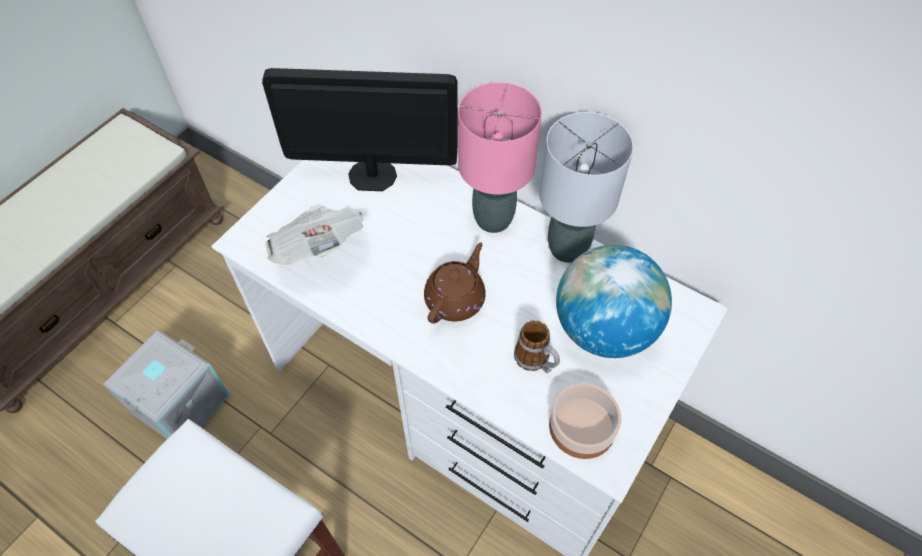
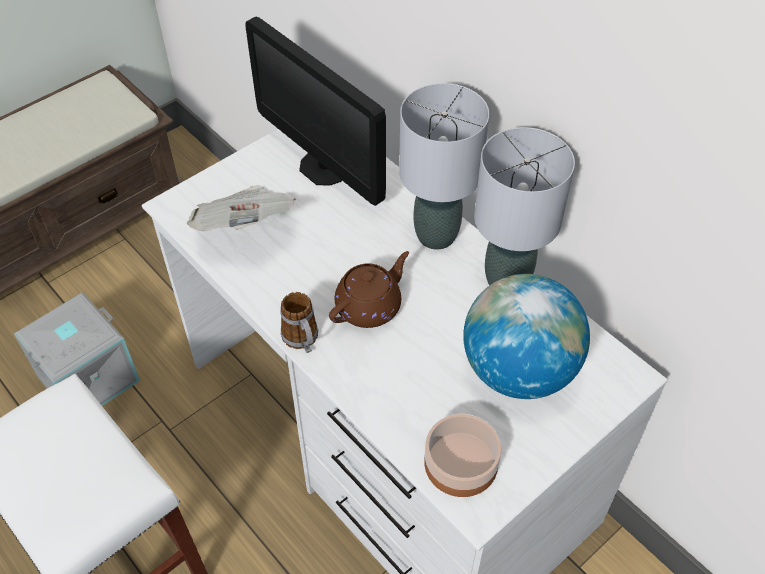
camera: 15 degrees right, 5 degrees down
(372, 175) = (324, 167): monitor -> monitor turned 150 degrees counterclockwise
(492, 219) = (435, 235): pink table lamp -> grey table lamp
(536, 361) = (434, 387): mug -> mug (302, 341)

